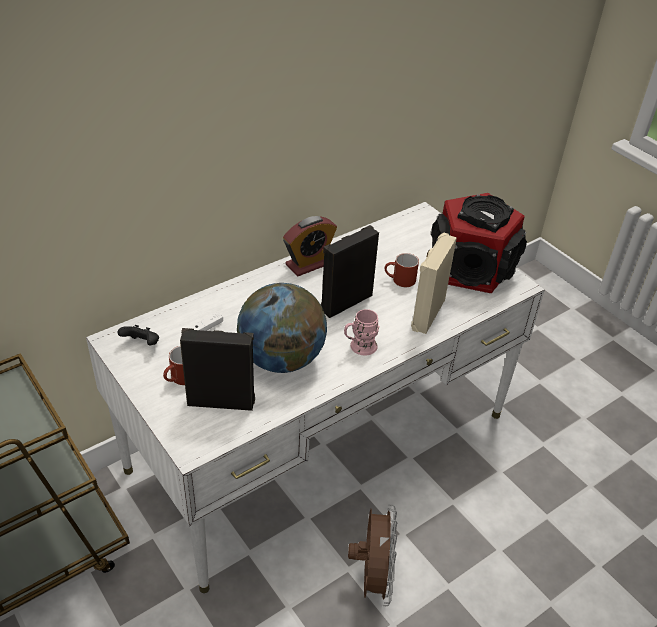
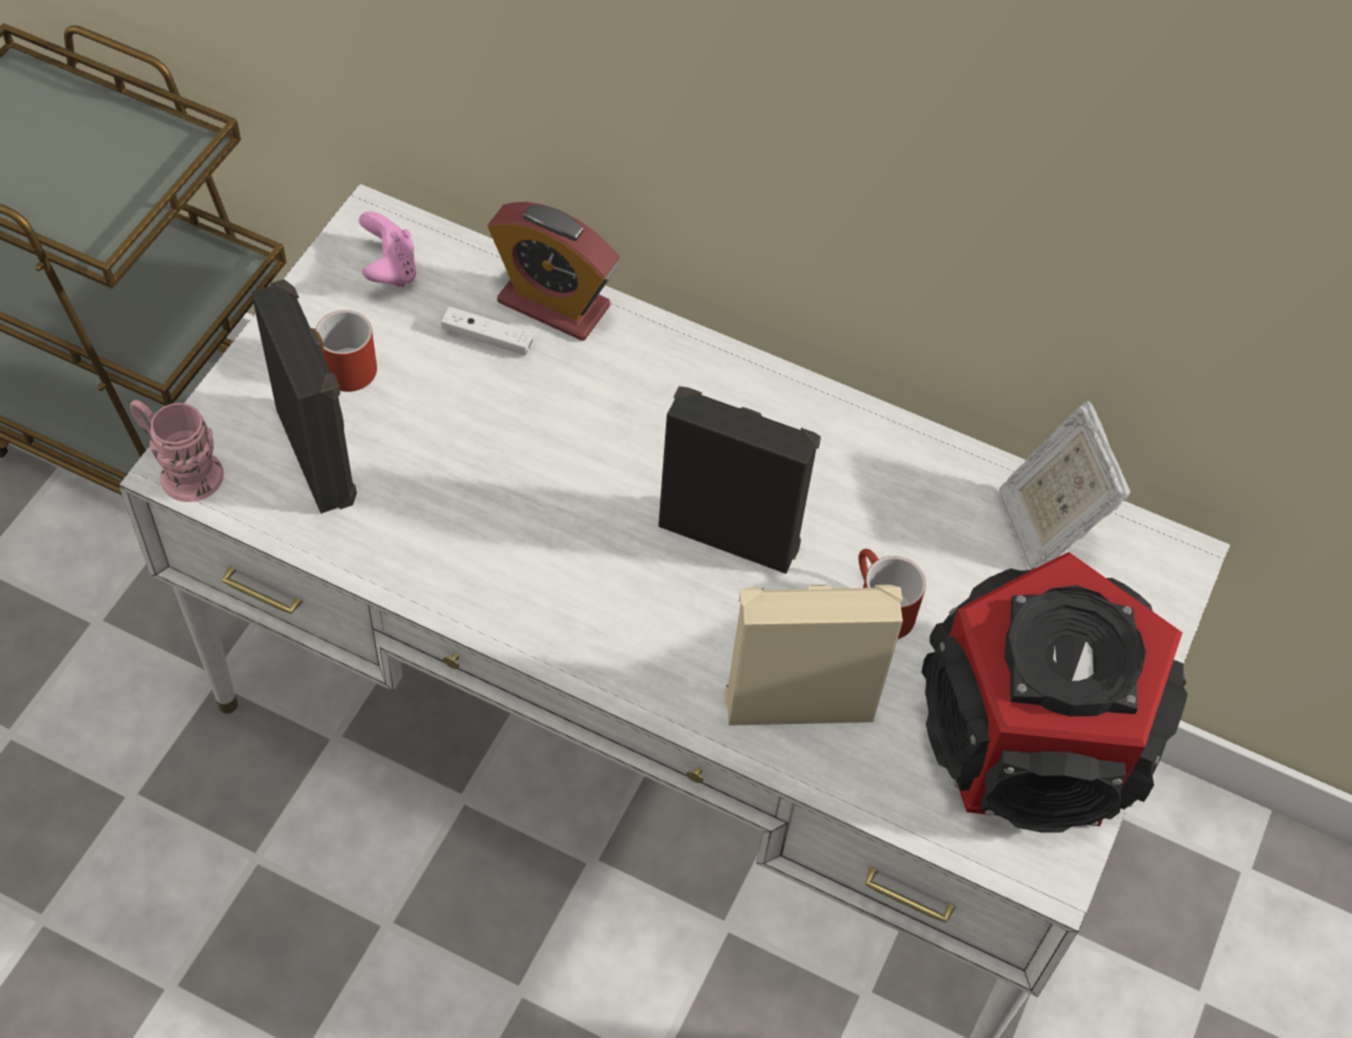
camera: 60 degrees right, 15 degrees up
(142, 344) = (389, 269): black game controller -> pink game controller
(281, 359) = (485, 498): globe -> none
(309, 264) = (808, 416): alarm clock -> alarm clock (553, 304)
(359, 347) = (604, 616): pink mug -> pink mug (181, 470)
(372, 578) = (389, 976): brown fan -> none
(392, 232) = (1047, 523): none -> picture frame

